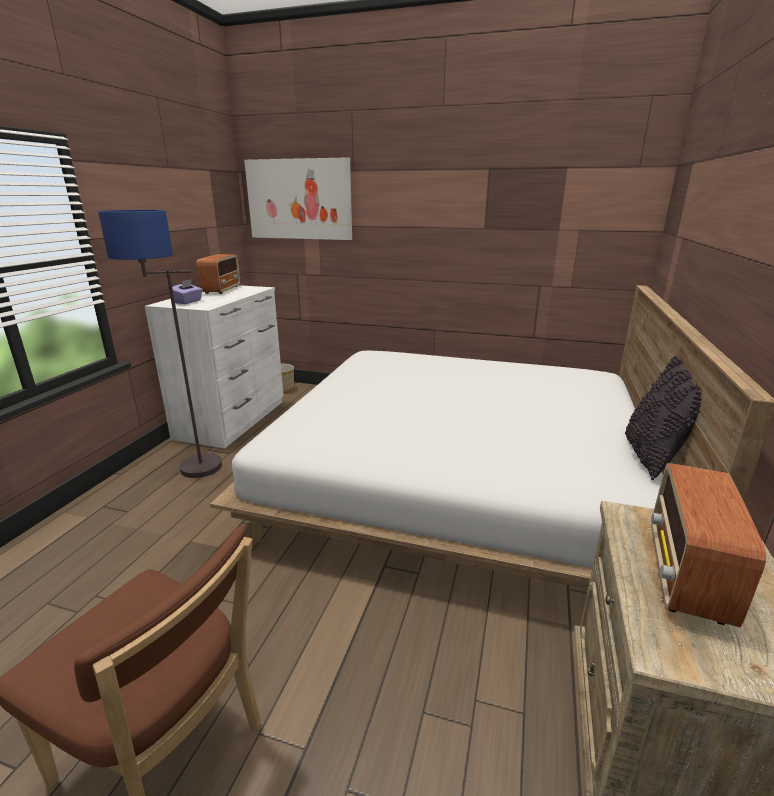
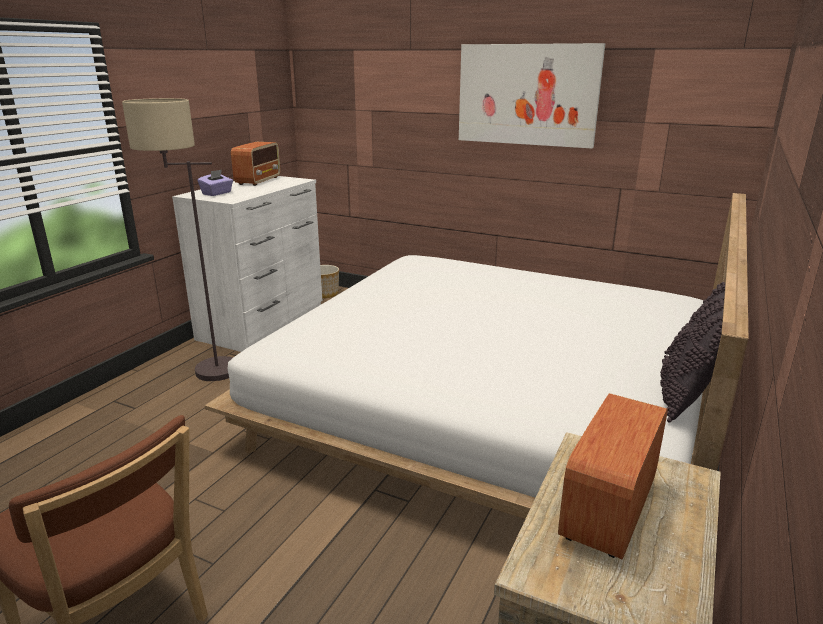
camera: 10 degrees right, 0 degrees up
(188, 469) = (204, 371): blue floor lamp -> beige floor lamp
(299, 199) = (351, 81): picture -> picture (527, 95)

